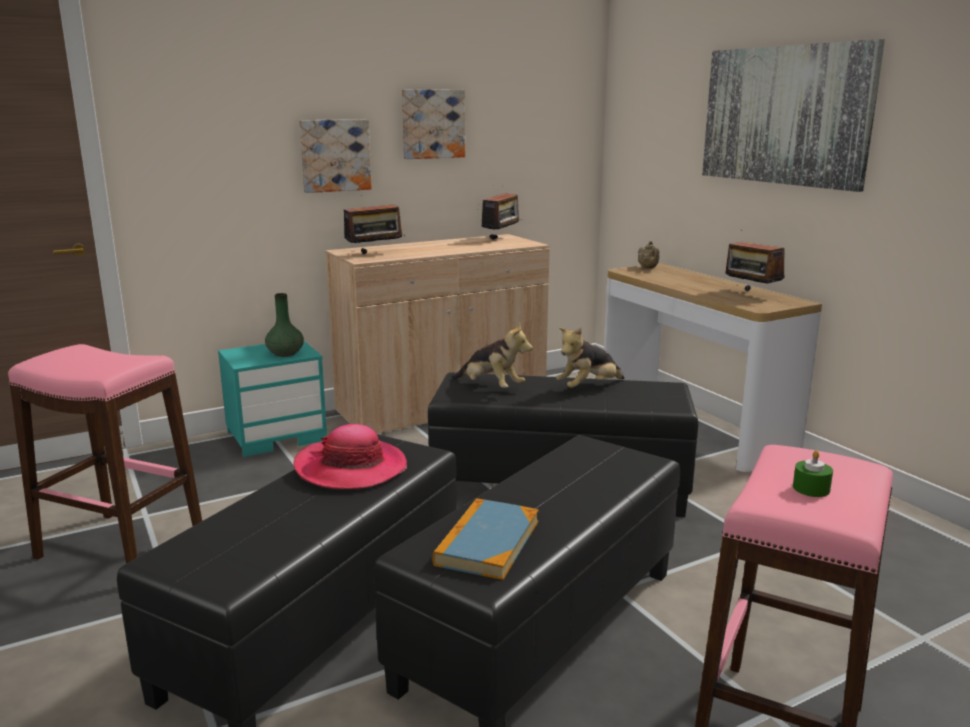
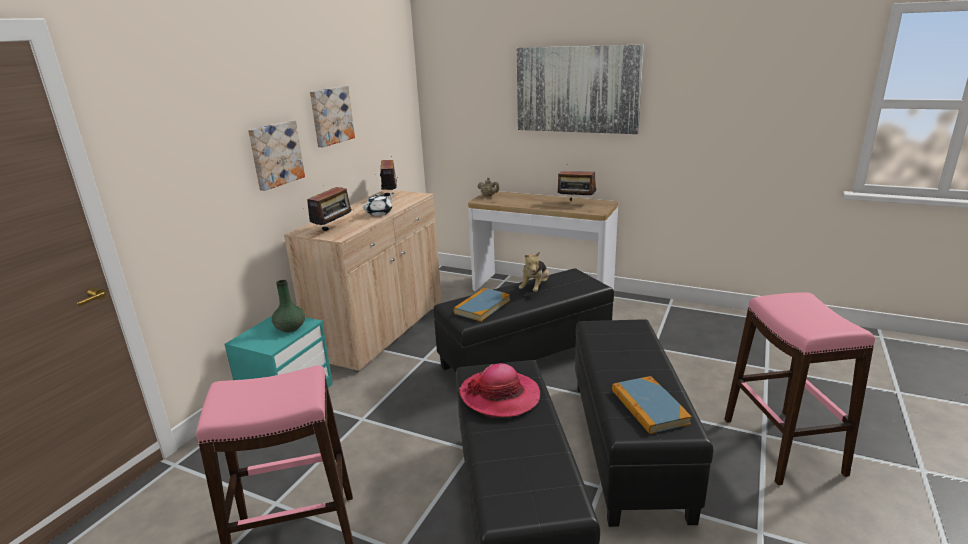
camera: 35 degrees left, 5 degrees up
(450, 250) = (380, 213): none -> white teapot
(491, 387) = (482, 307): plush toy -> book
(811, 489) = (811, 315): green candle -> none

